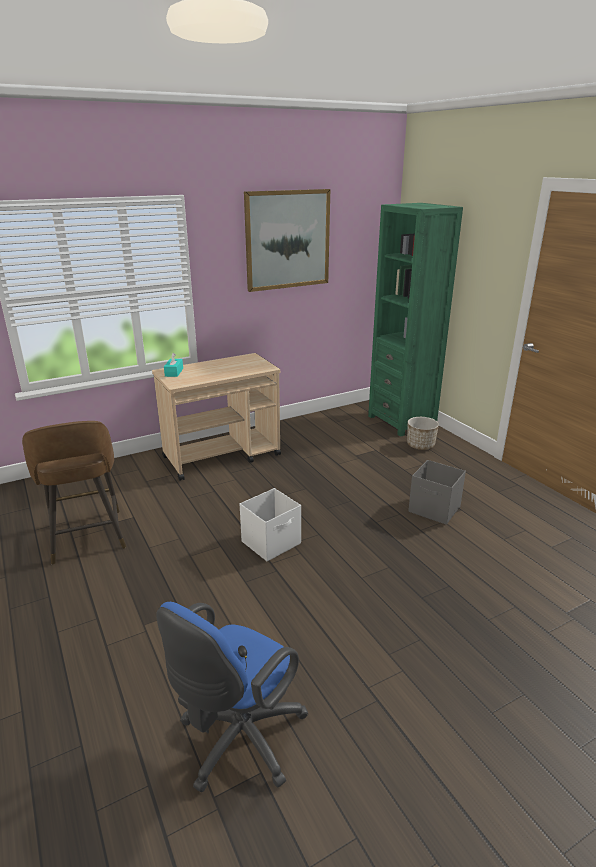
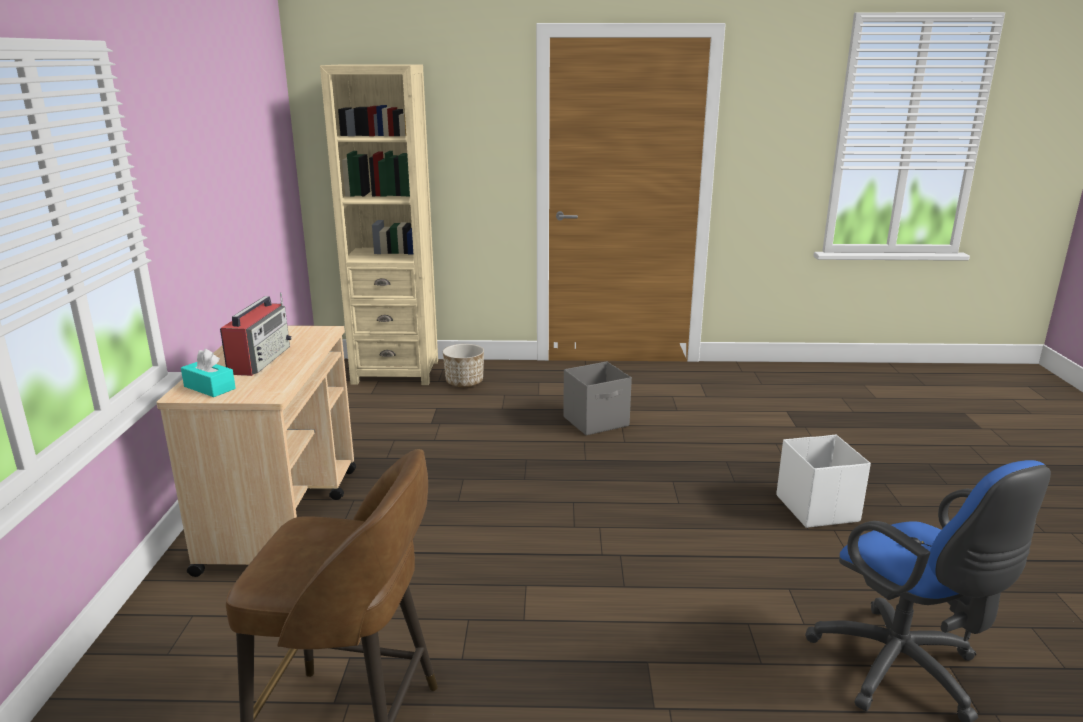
camera: 60 degrees left, 5 degrees down
(215, 369) = (260, 359): none -> radio
(272, 542) = (558, 540): white storage box -> white storage box (817, 508)
(287, 240) = (216, 127): picture -> none
(401, 421) = (396, 372): green bookcase -> beige bookcase

